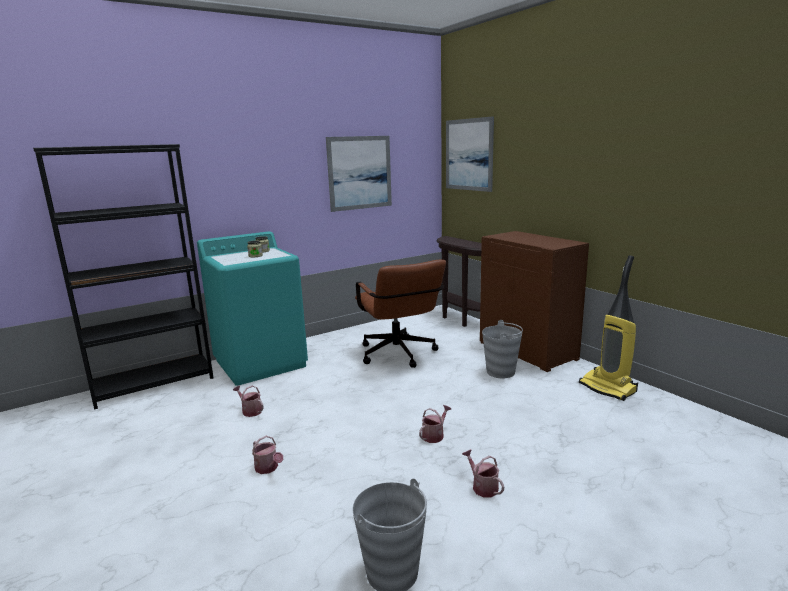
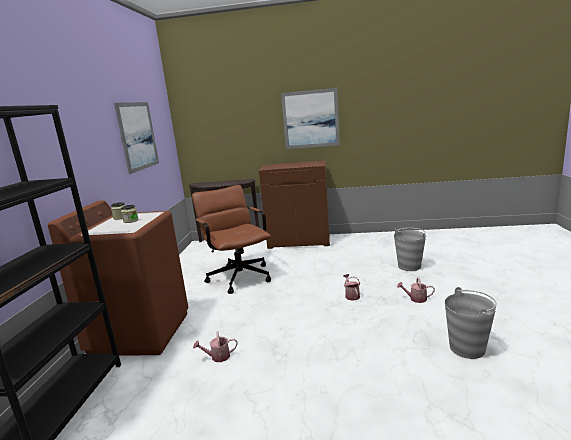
camera: 50 degrees left, 0 degrees up
(261, 363) = (140, 332): turquoise washing machine -> brown washing machine
(268, 468) = (316, 367): watering can -> none
(399, 356) = (238, 275): brown office chair -> brown office chair turned 135 degrees counterclockwise
(469, 154) = (205, 115): picture -> picture (310, 119)
(501, 372) = (311, 255): grey bucket -> grey bucket (409, 266)
(608, 388) = (365, 240): vacuum cleaner -> none

